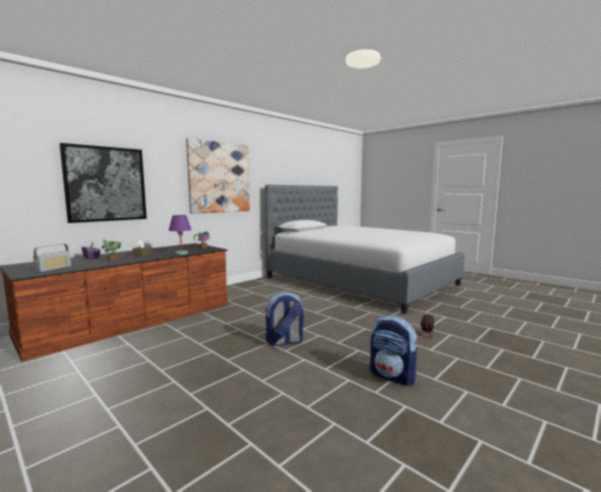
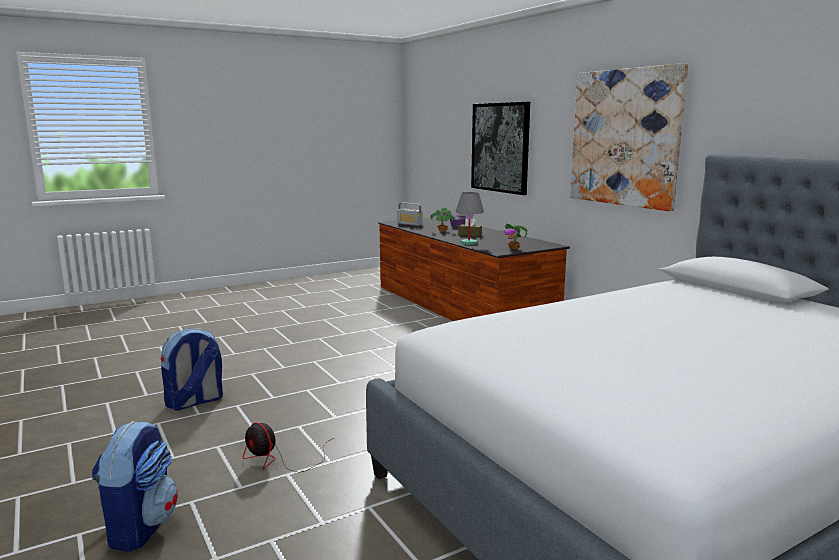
camera: 105 degrees right, 5 degrees up
(181, 253) = (469, 243): purple table lamp -> grey table lamp
(284, 342) = (337, 362): backpack -> backpack (140, 527)

